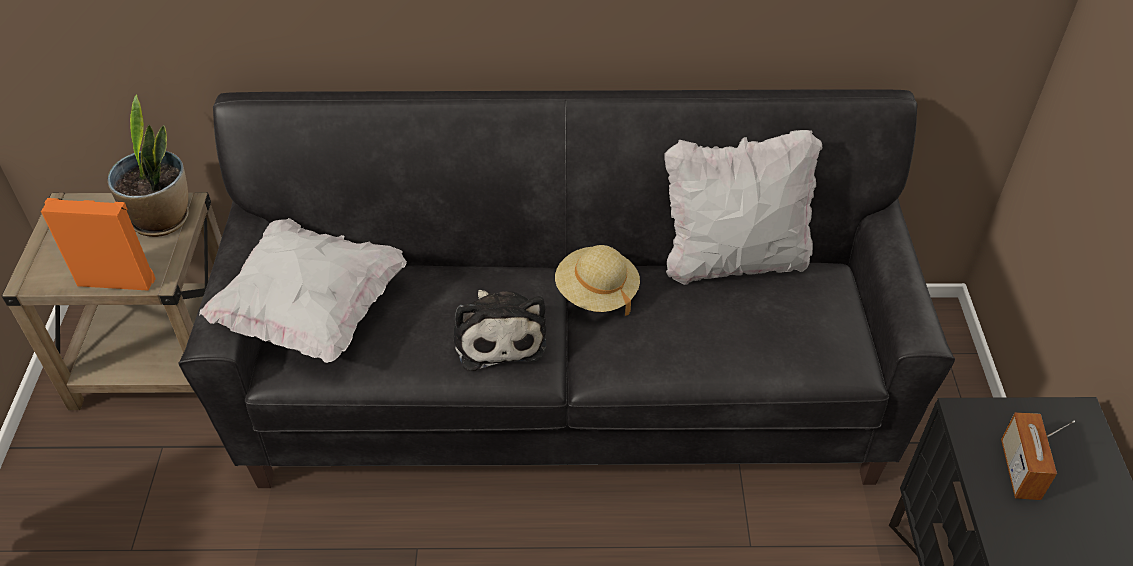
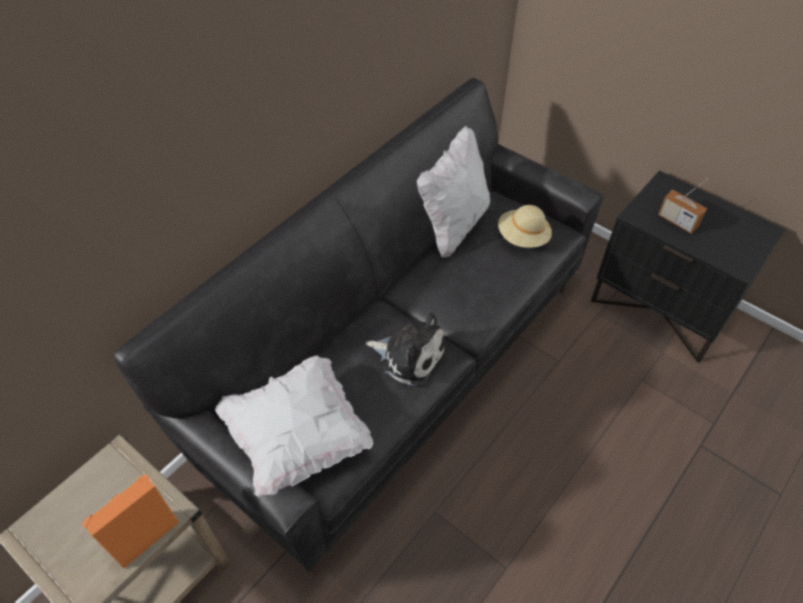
camera: 50 degrees left, 5 degrees up
(162, 219) = (116, 476): potted plant -> none
(596, 293) = (421, 294): beige hat -> beige hat (522, 237)

